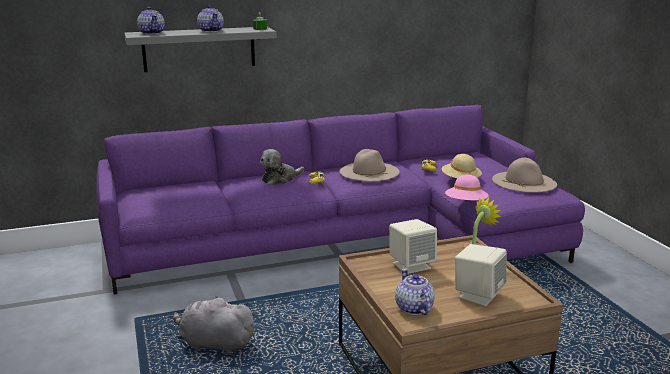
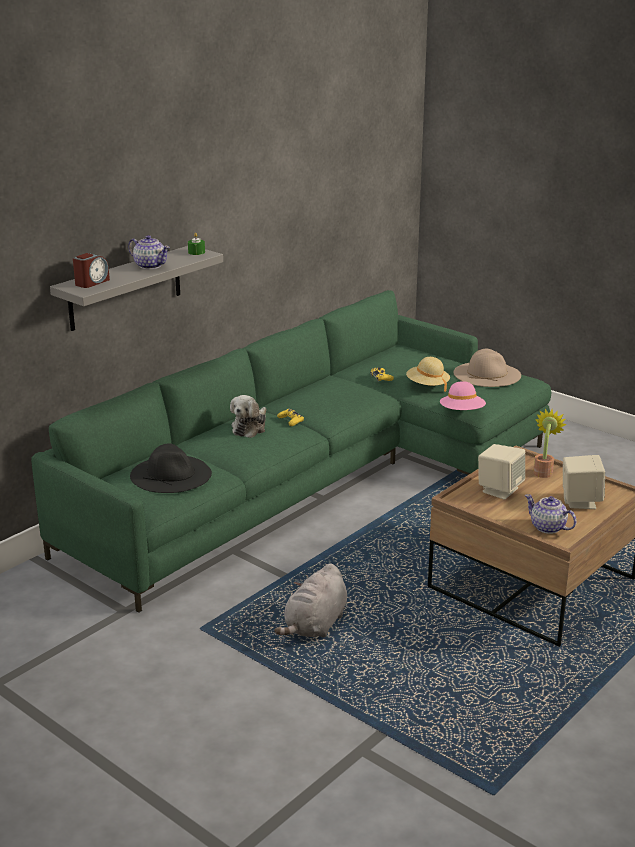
camera: 30 degrees left, 5 degrees up
(152, 33) = (91, 282): teapot -> alarm clock
(181, 194) = (171, 474): none -> black hat
(214, 344) = (315, 625): grey plush toy -> grey plush toy turned 45 degrees counterclockwise
(350, 241) = (315, 479): purple sofa -> green sofa
(369, 171) = (330, 396): beige hat -> none

